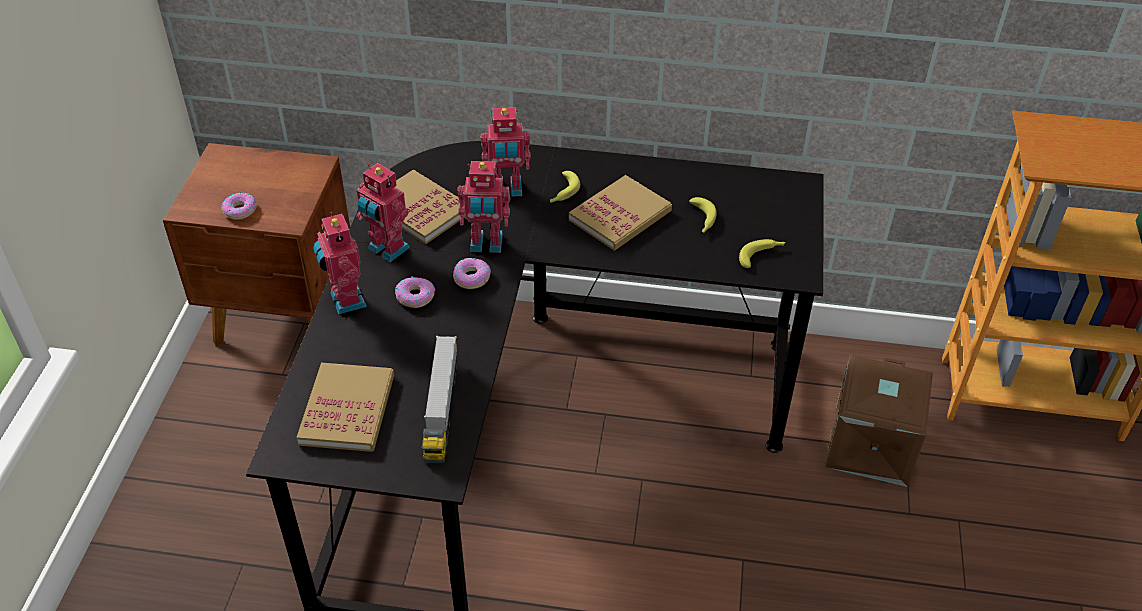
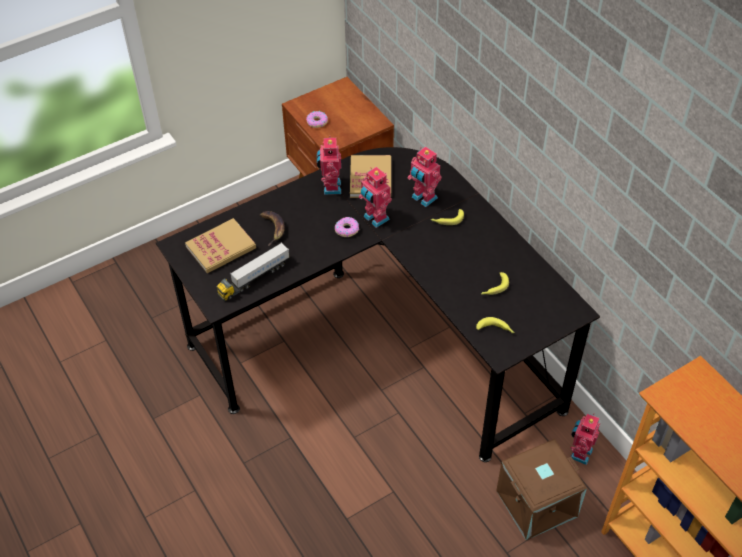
camera: 50 degrees right, 5 degrees up
(345, 300) = (282, 198): toy robot -> toy robot (579, 453)
(382, 340) = (273, 228): none -> banana
(415, 296) = (312, 219): donut -> none
(620, 216) = (457, 253): book -> none

